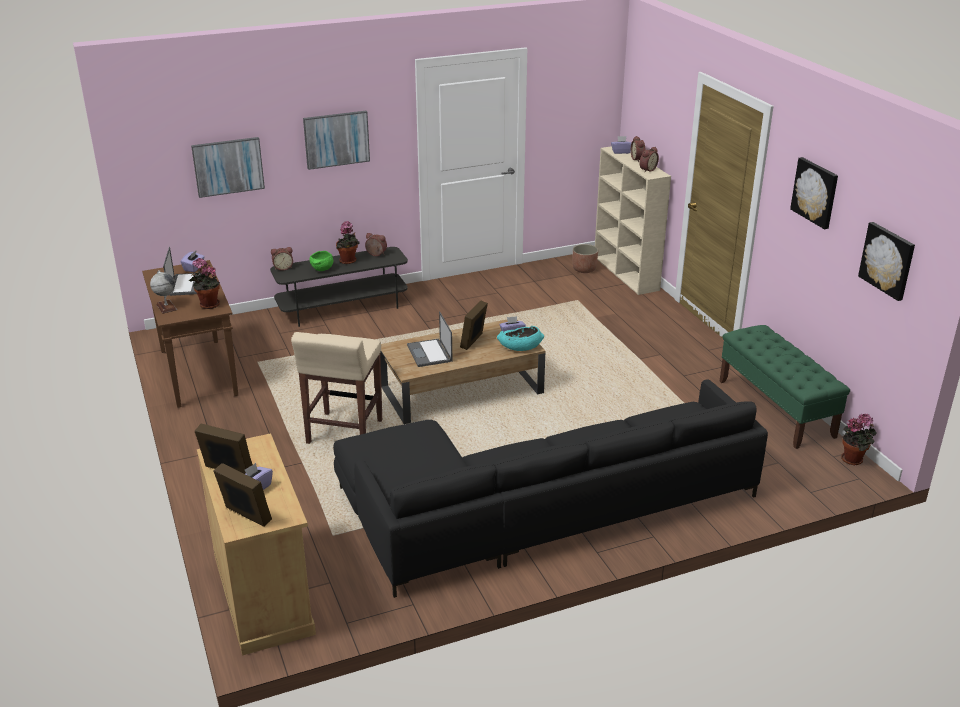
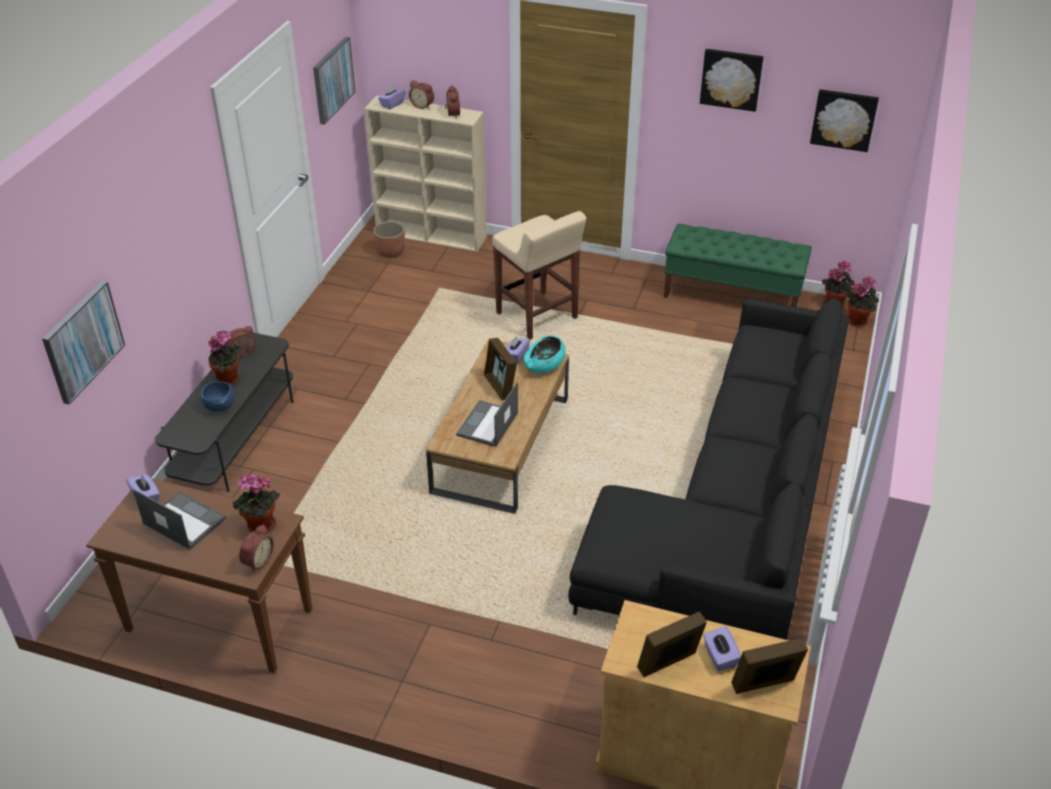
camera: 50 degrees left, 10 degrees up
(166, 307) = (218, 563): globe -> none
(283, 268) = (171, 433): alarm clock -> alarm clock (257, 561)
(322, 270) = (220, 407): green bowl -> blue bowl
(336, 139) = (168, 234): picture -> picture (332, 80)
(344, 432) = (480, 563): beige stool -> beige stool (537, 316)
(430, 353) = (487, 425): laptop -> laptop turned 90 degrees clockwise
(854, 479) = (858, 321): none -> potted plant

